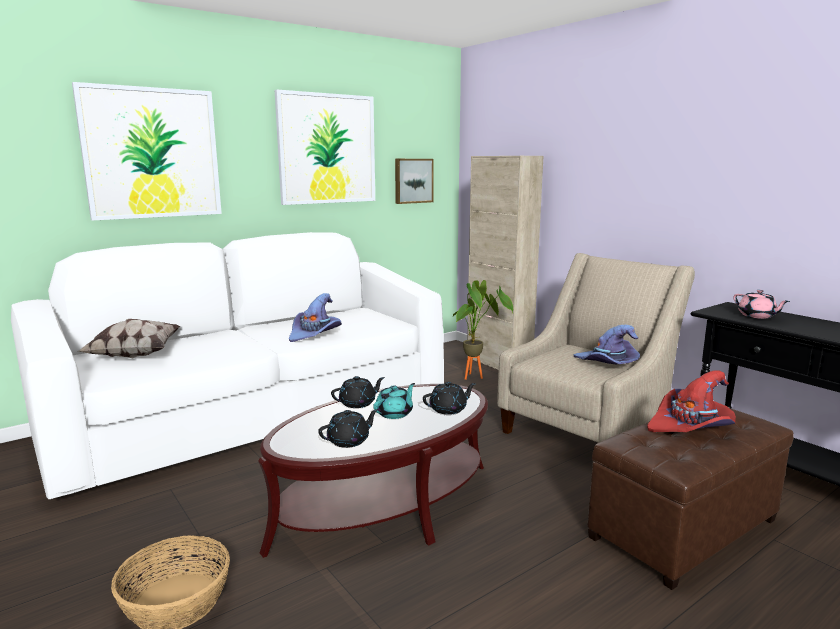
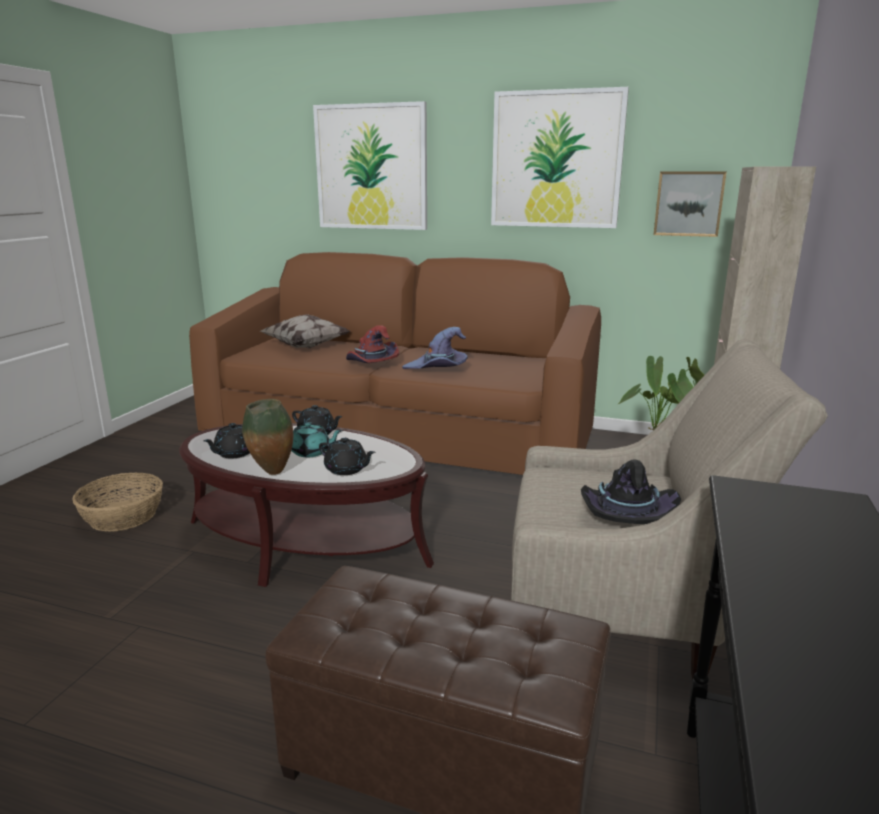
camera: 55 degrees right, 5 degrees up
(256, 414) = (398, 434): white sofa -> brown sofa
(349, 441) = (234, 453): black teapot -> black teapot turned 105 degrees clockwise
(418, 434) = (272, 473): none -> vase
(607, 364) = (625, 516): purple hat -> black hat
(690, 426) = (458, 619): red hat -> red hat (370, 364)
(757, 316) = (792, 528): pink teapot -> none

